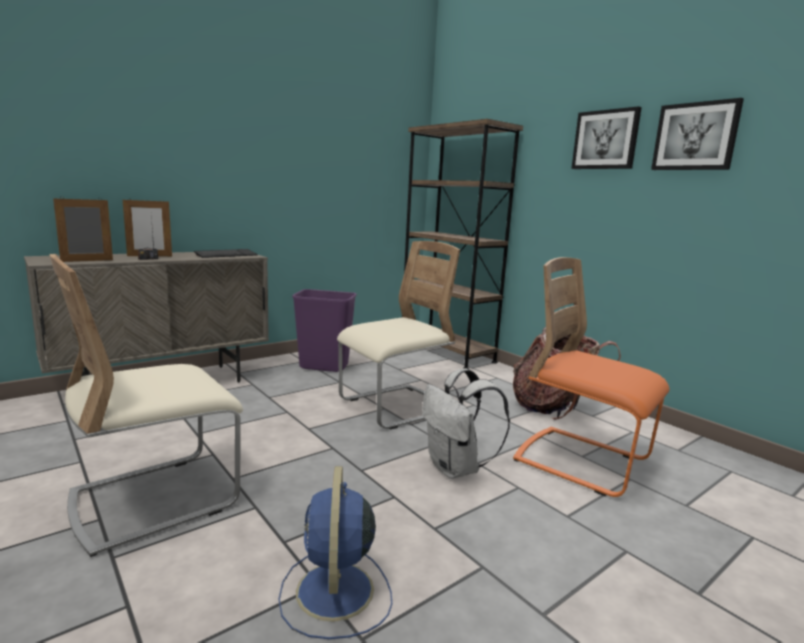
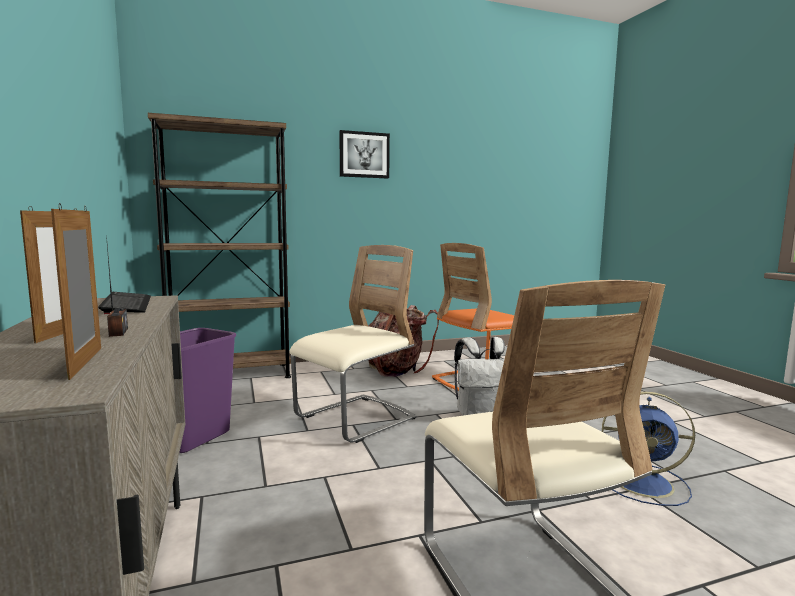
camera: 70 degrees left, 5 degrees down
(395, 407) = (355, 419): beige chair -> beige chair turned 60 degrees clockwise
(695, 136) = (426, 159): picture -> none

